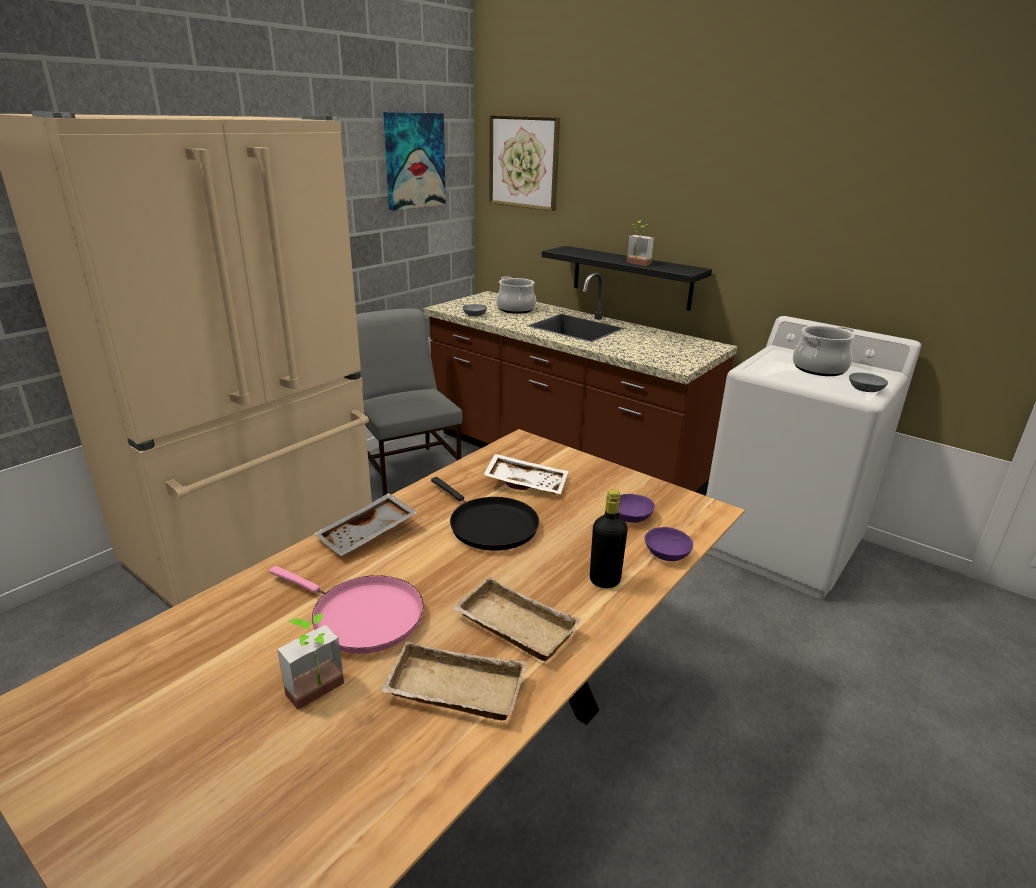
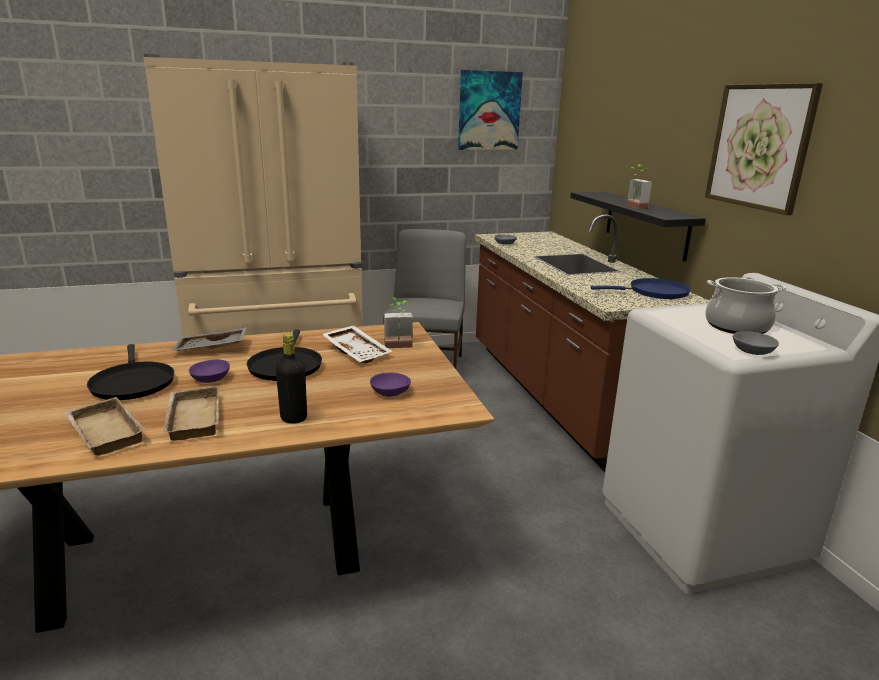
camera: 35 degrees right, 5 degrees down
(320, 695) = (50, 407): potted plant -> potted plant (398, 347)
(361, 617) = (132, 383): pink frying pan -> black frying pan
(515, 309) = (548, 245): cooking pot -> none
(524, 162) = (586, 114): picture -> picture (759, 146)
(665, 553) = (368, 420): purple bowl -> purple bowl (210, 378)
(684, 345) = (654, 292): none -> blue frying pan

